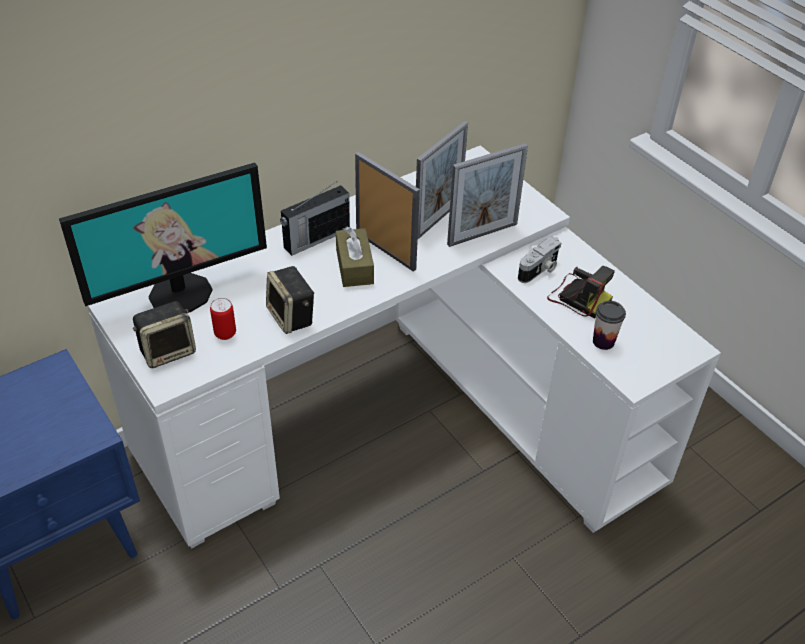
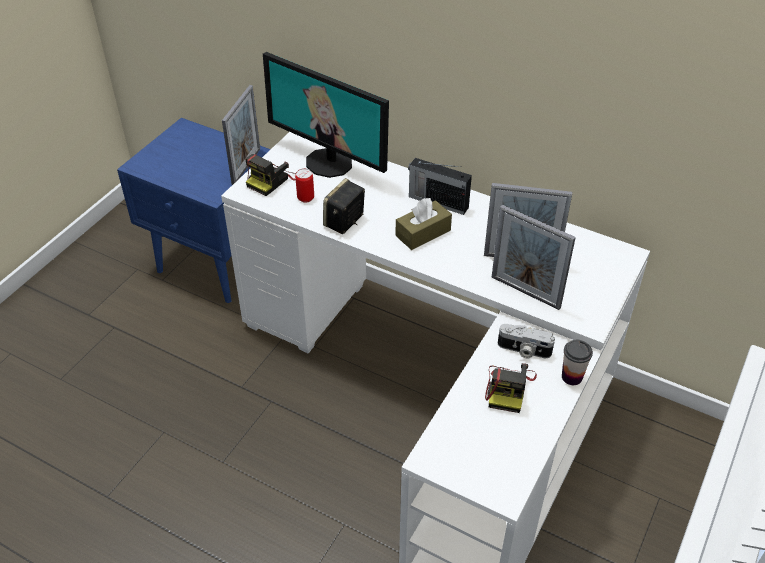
camera: 65 degrees right, 0 degrees up
(168, 351) = (272, 180): speaker -> camera
(385, 251) = (455, 243): picture frame -> picture frame (246, 166)
(603, 341) = (463, 423): cup -> cup (572, 377)

